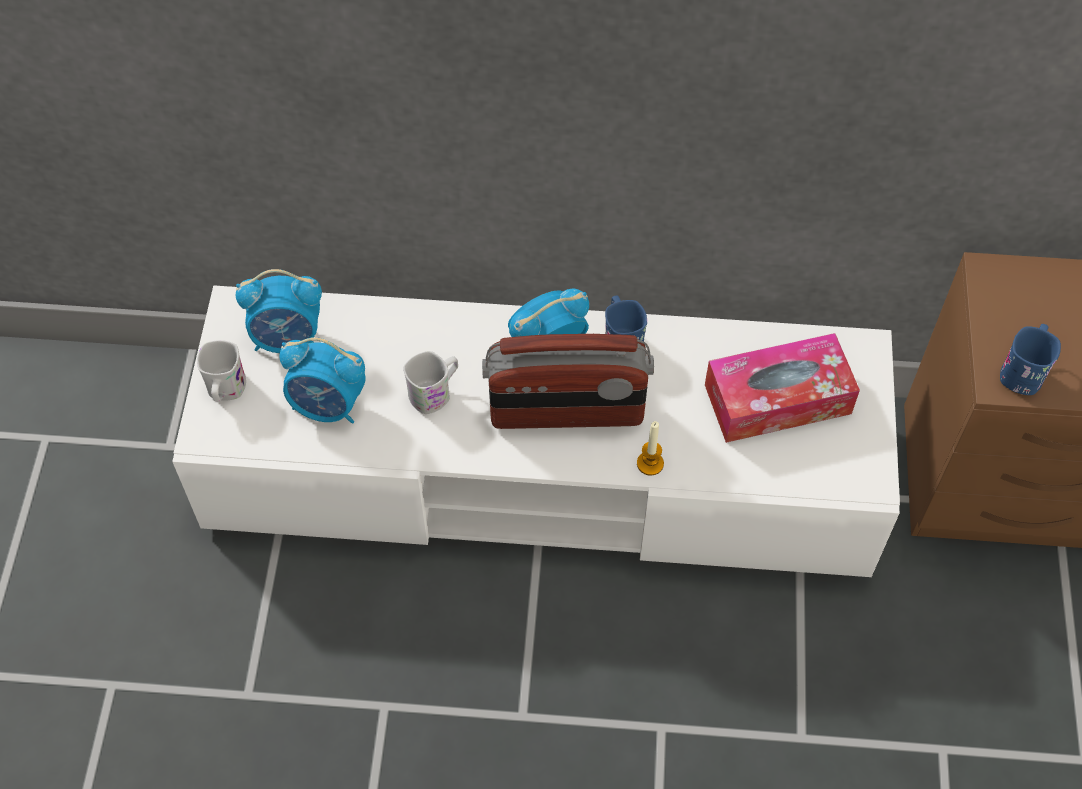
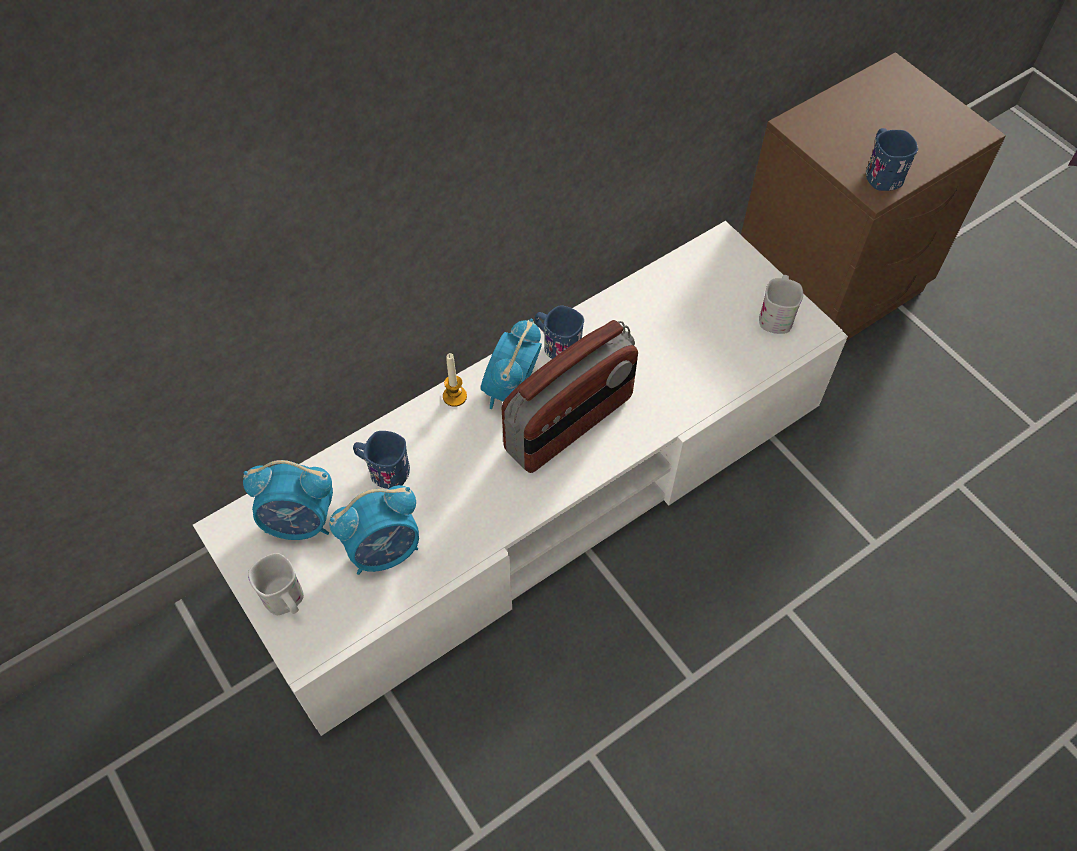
camera: 40 degrees left, 0 degrees up
(288, 339) = (300, 522): alarm clock -> alarm clock turned 45 degrees clockwise
(385, 343) = (383, 470): none -> blue mug
(435, 392) = (459, 480): white mug -> white mug (776, 315)
(650, 463) = (663, 419): candle -> candle (454, 396)
(777, 399) = (701, 315): tissue box -> none

